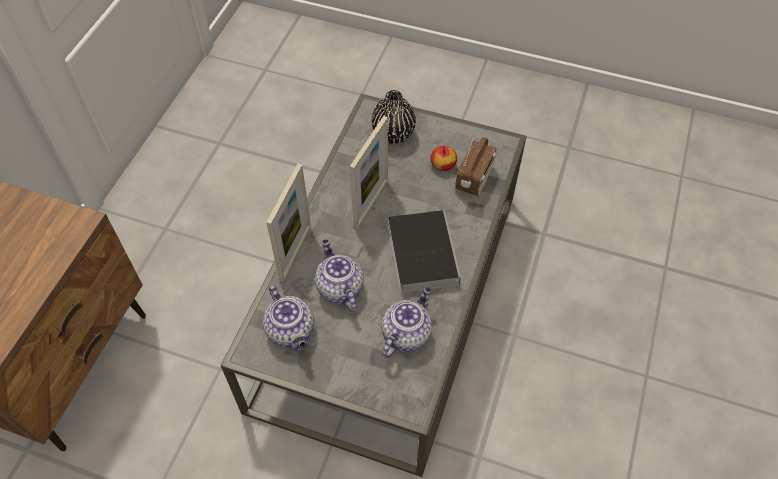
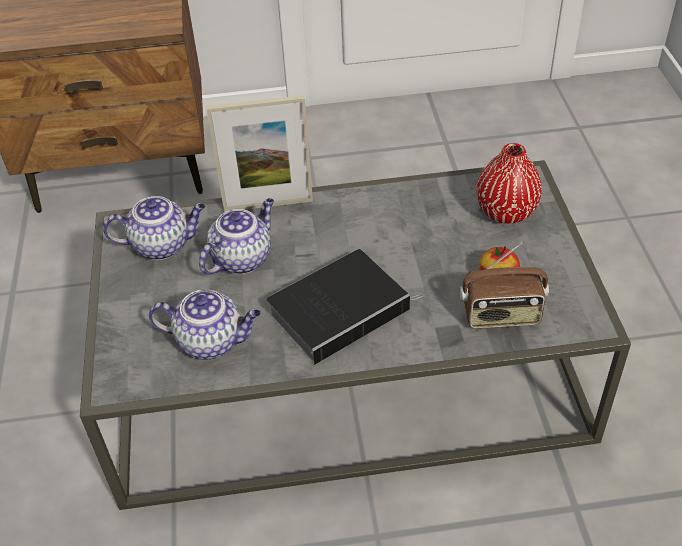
camera: 65 degrees right, 10 degrees down
(291, 331) = (163, 245): teapot -> teapot turned 135 degrees counterclockwise
(371, 203) = (382, 235): picture frame -> none
(393, 134) = (505, 212): black vase -> red vase

